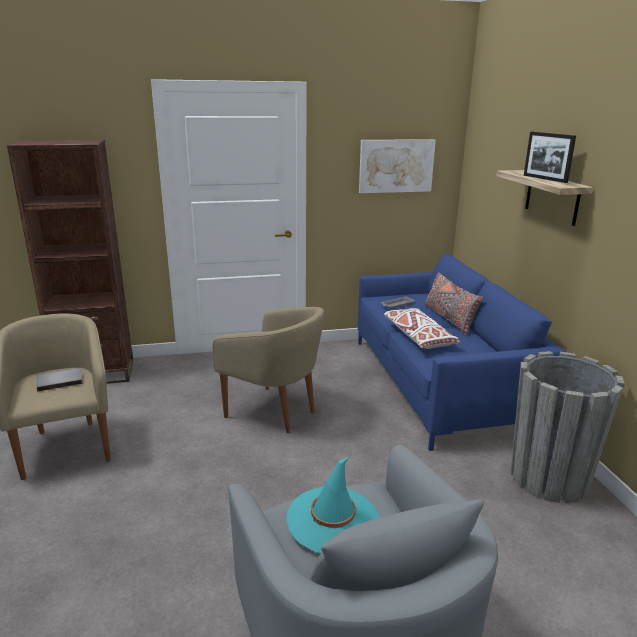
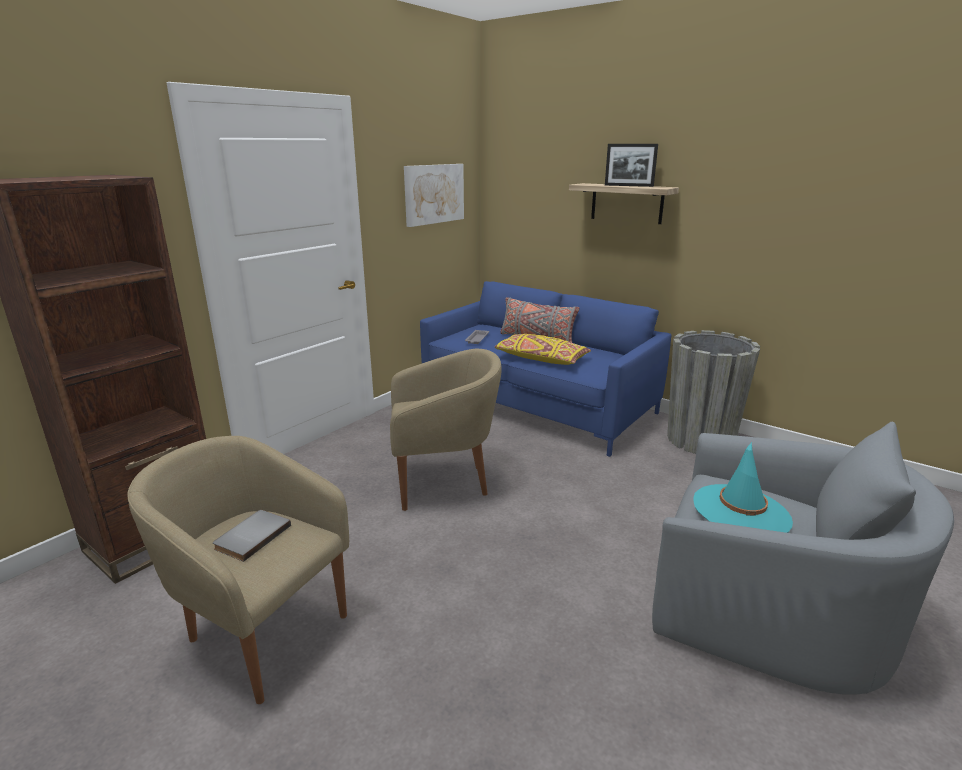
camera: 40 degrees left, 0 degrees up
(418, 337) = (541, 359): white pillow -> yellow pillow

